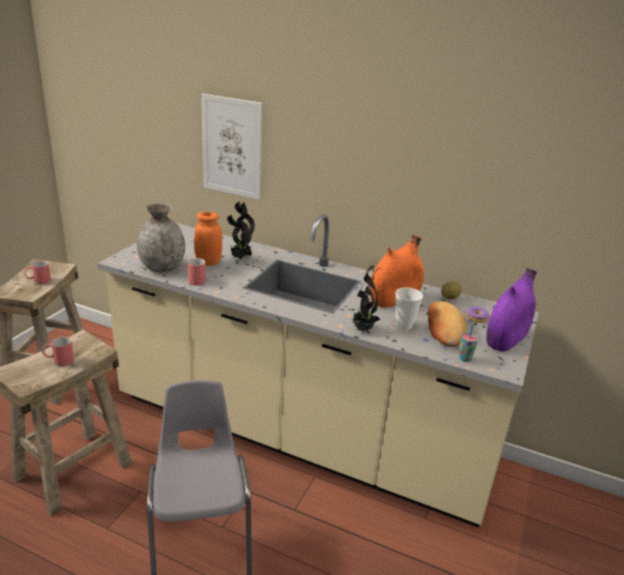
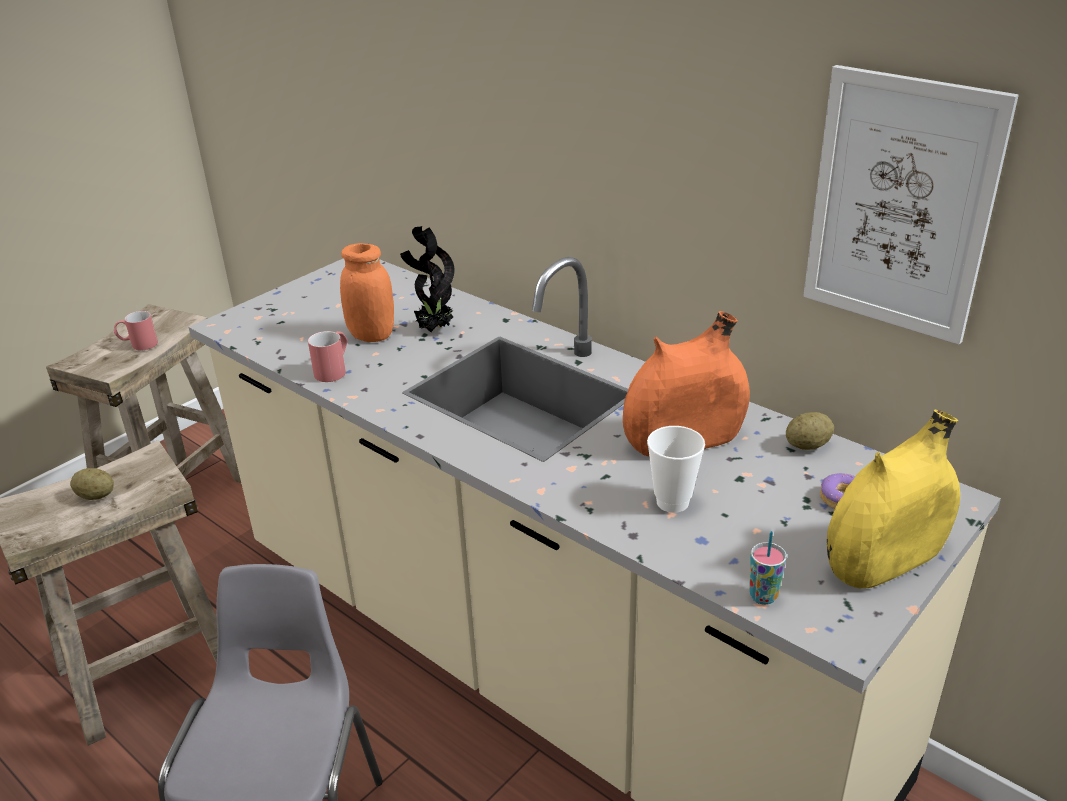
camera: 20 degrees right, 5 degrees up
(59, 361) = (96, 496): red mug -> potato
(162, 268) = (286, 342): grey vase -> none
(232, 147) = (433, 117): picture -> picture (900, 206)
(363, 330) = (582, 504): potted plant -> none
(444, 328) = (755, 518): bread -> none
(506, 339) = (885, 559): purple vase -> yellow vase

